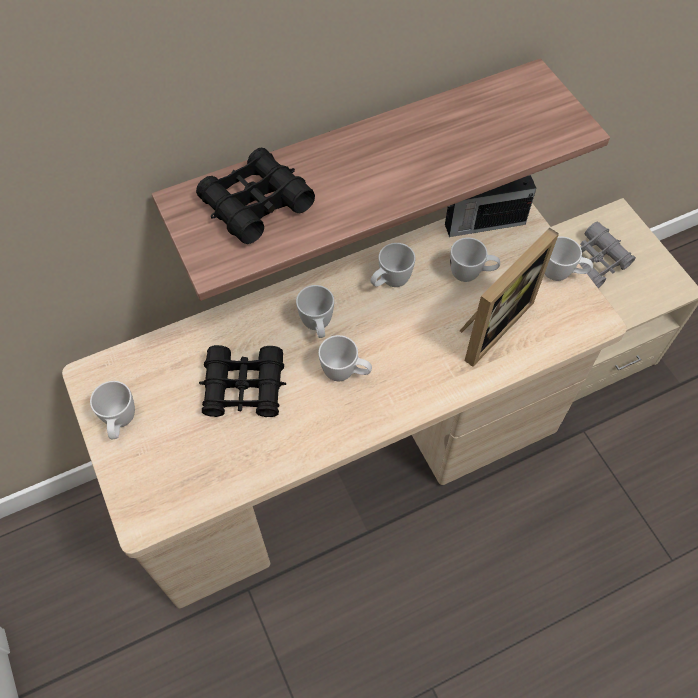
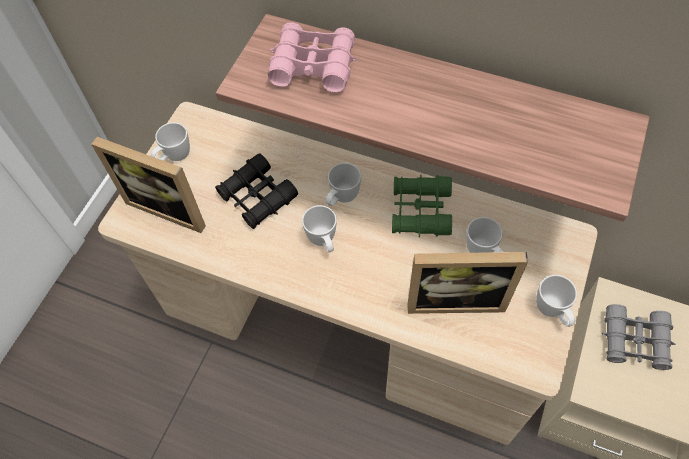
camera: 50 degrees right, 0 degrees up
(173, 467) = (170, 206): none -> picture frame
(256, 204) = (313, 65): black binoculars -> pink binoculars
(390, 282) = (420, 211): white mug -> green binoculars
(483, 224) = (536, 227): radio -> none

